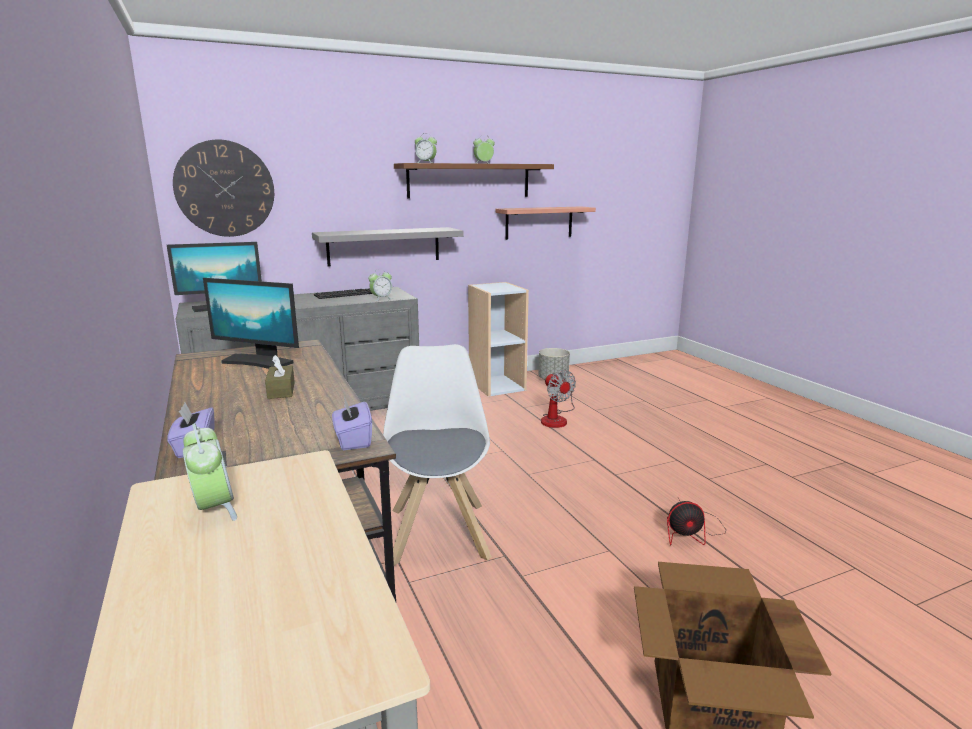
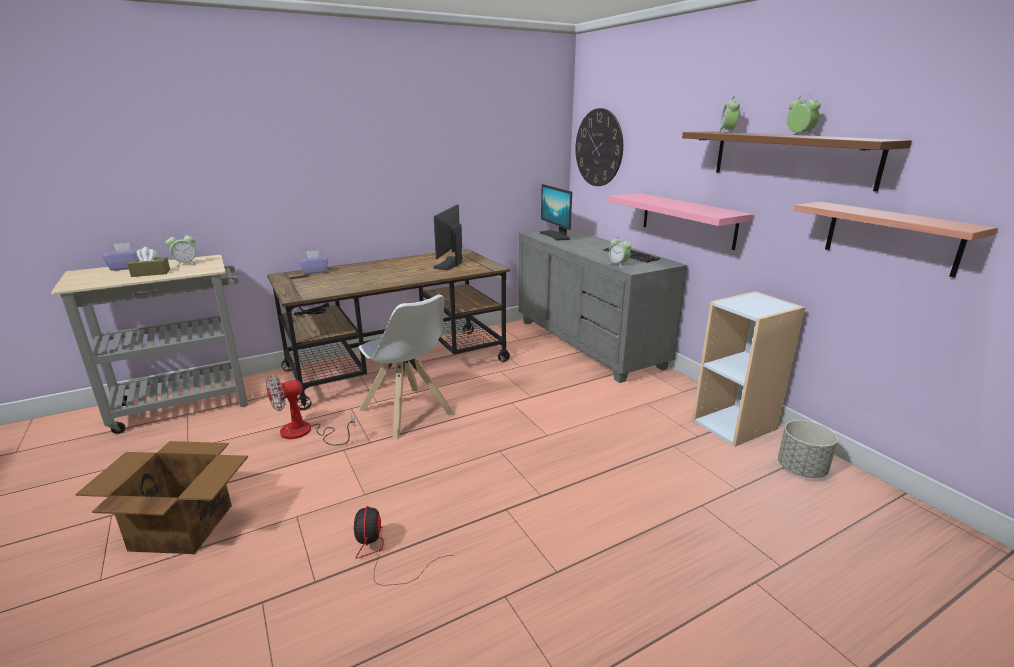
camera: 85 degrees right, 5 degrees up
(281, 390) = (392, 274): brown tissue box -> brown tissue box (151, 273)
(353, 440) = (305, 294): purple tissue box -> purple tissue box (127, 267)
(384, 246) = (687, 220): grey shelf -> pink shelf
(439, 530) = (408, 413): chair -> chair turned 60 degrees clockwise
(556, 418) = (650, 470): fan -> fan (305, 433)

